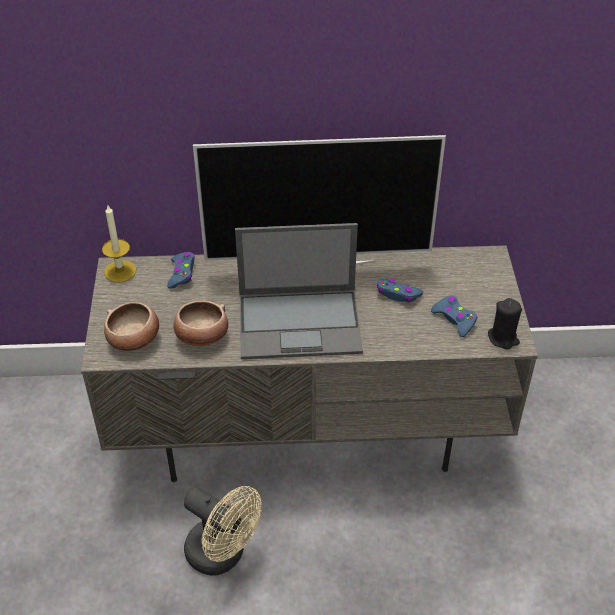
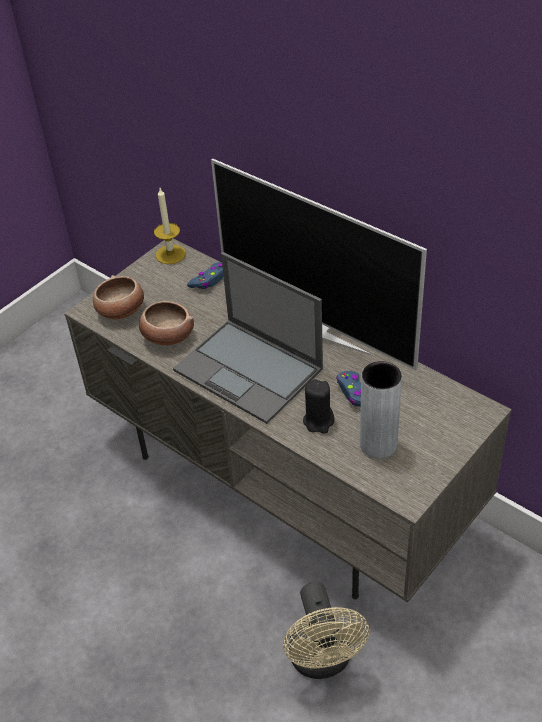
camera: 45 degrees right, 0 degrees up
(223, 555) = (120, 537): beige fan -> beige fan (323, 661)
(454, 319) = (378, 444): blue game controller -> grey vase
(503, 338) = (401, 488): black candle -> black candle (318, 421)

